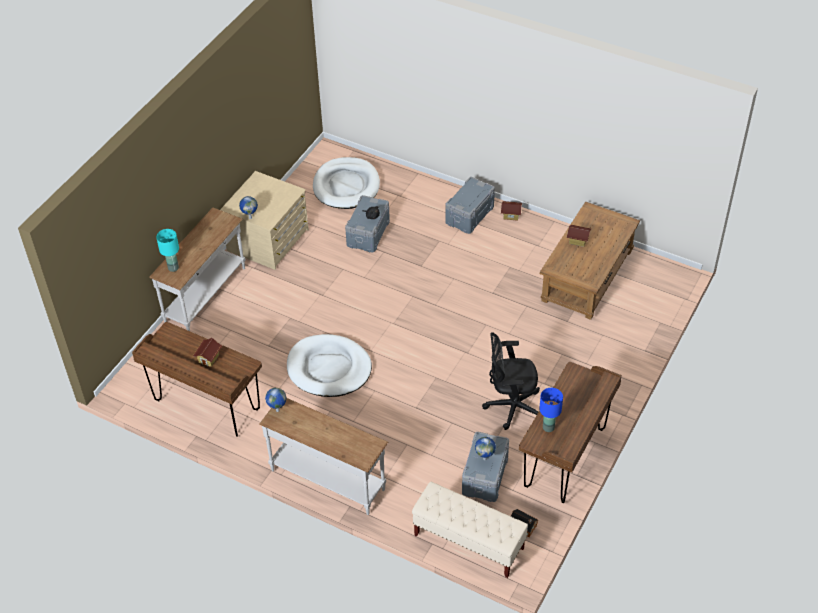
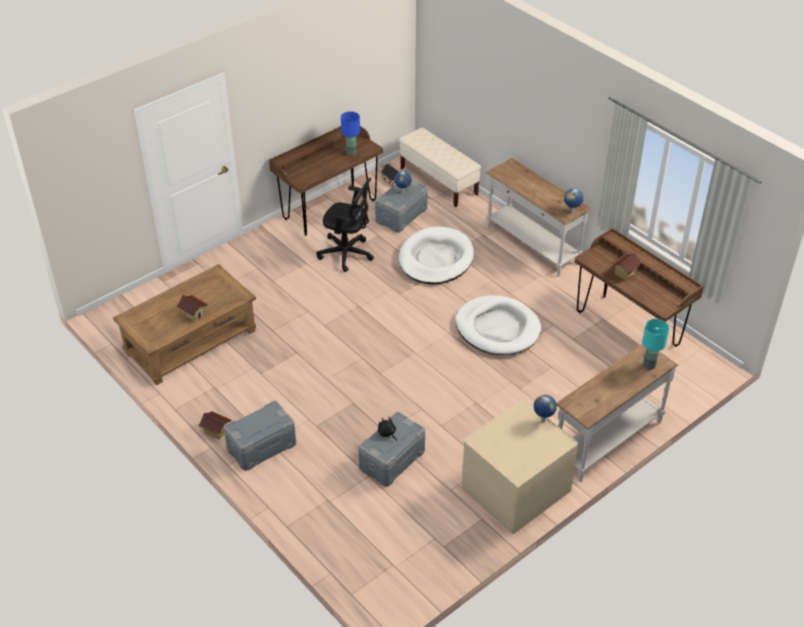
camera: 160 degrees left, 5 degrees down
(346, 186) = (387, 537): white dog bed -> white dog bed (436, 259)

